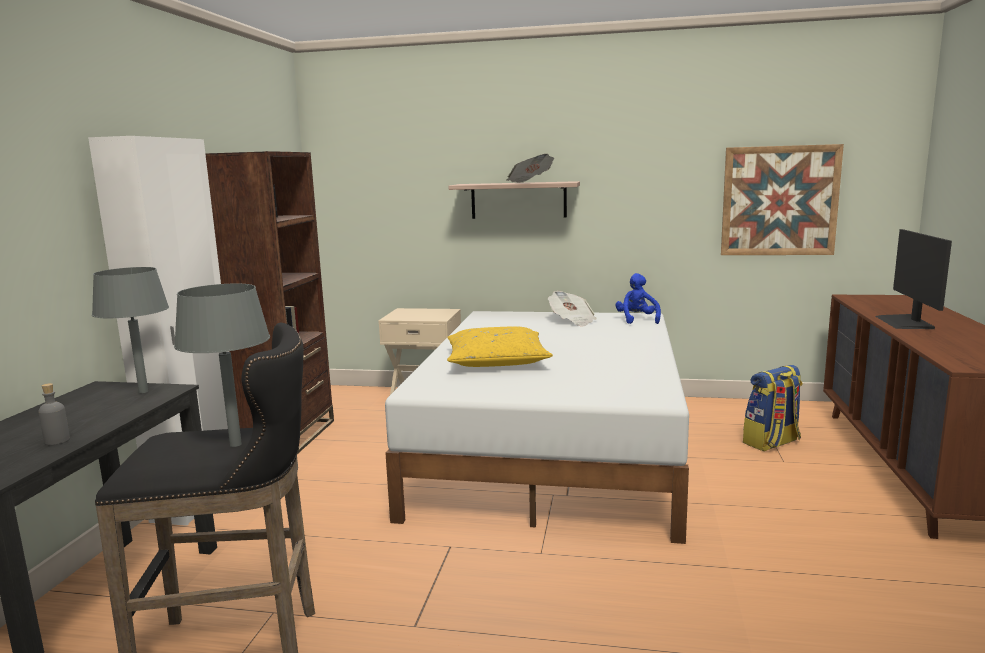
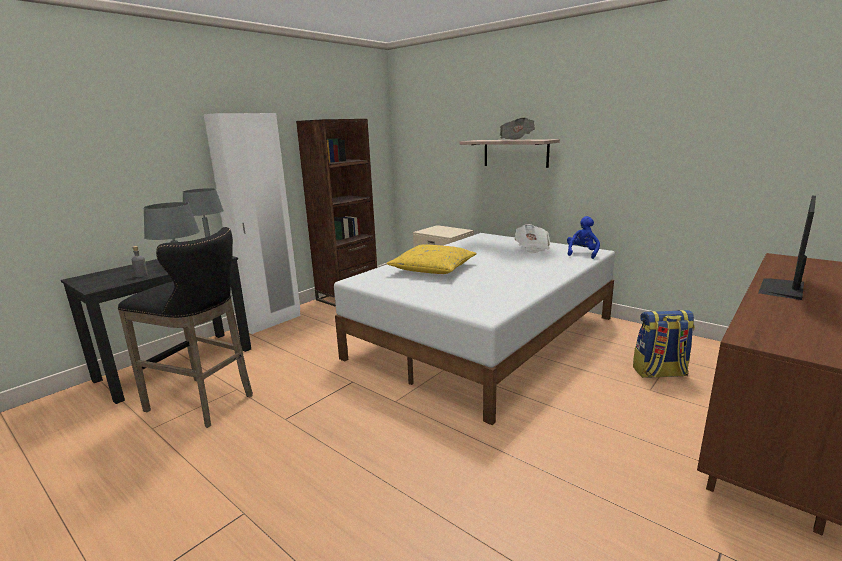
camera: 30 degrees right, 5 degrees up
(779, 201) = (733, 160): picture -> none

